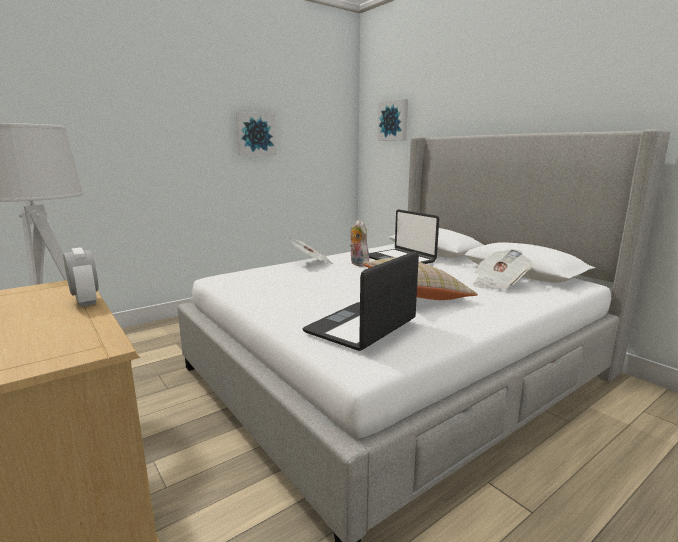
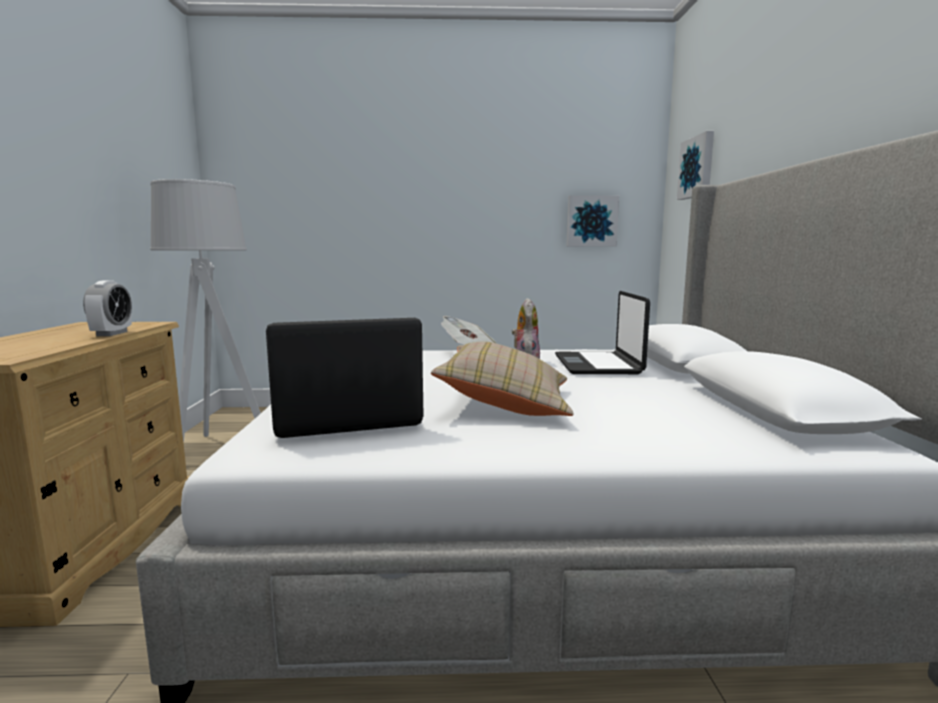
camera: 35 degrees right, 5 degrees down
(255, 134) = (499, 197): picture -> picture (591, 221)
(498, 284) = (678, 415): newspaper -> none

